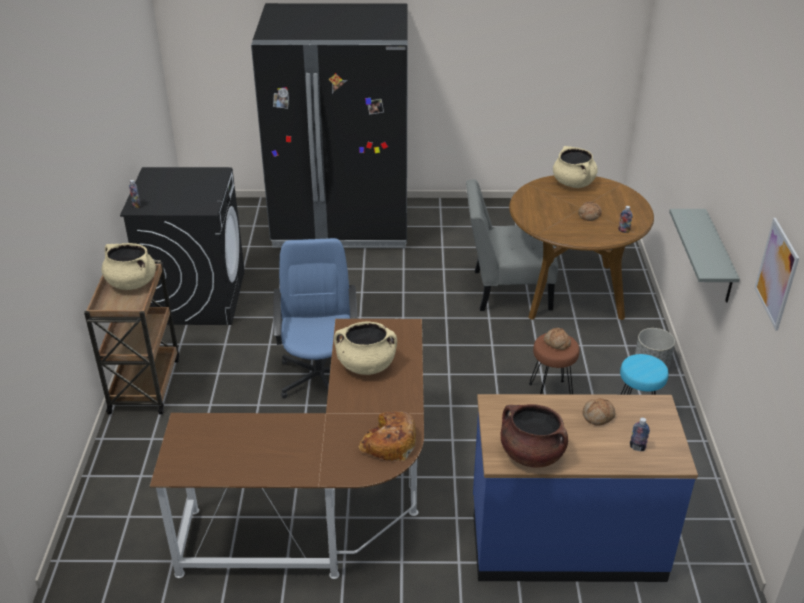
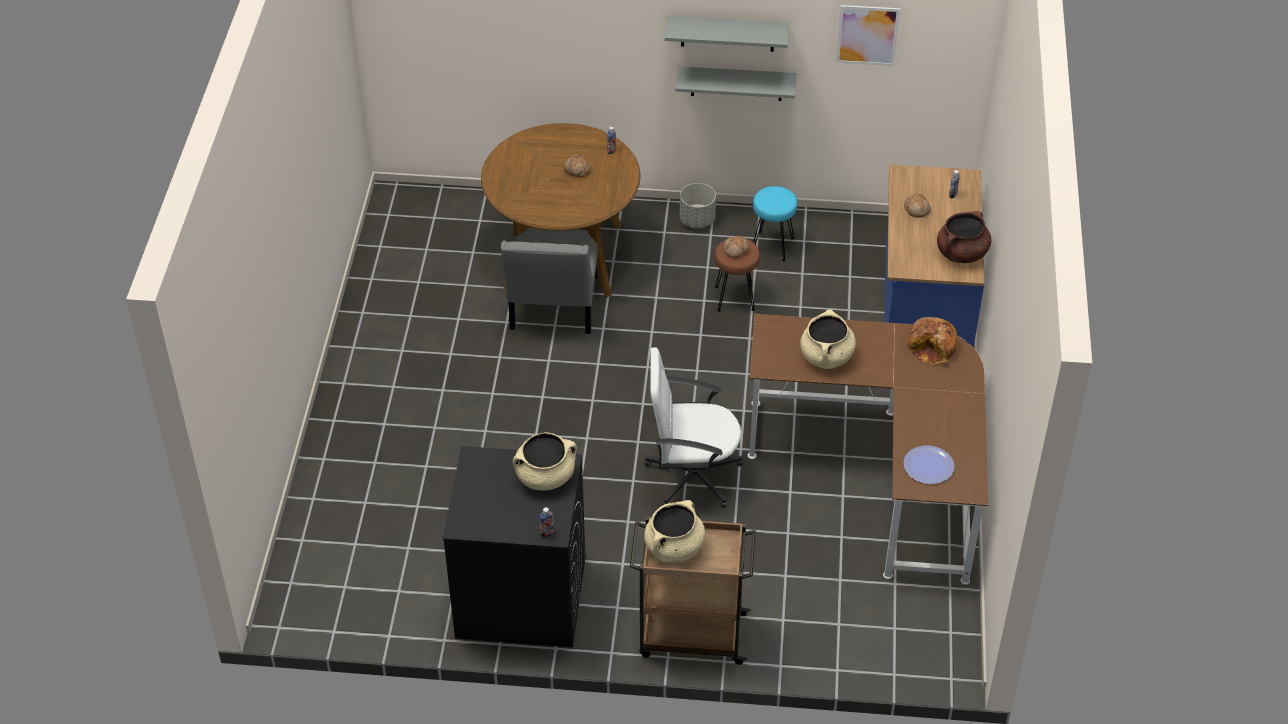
camera: 85 degrees left, 10 degrees up
(210, 438) = (928, 466): none -> plate
(320, 376) = (691, 475): blue office chair -> white office chair
(341, 224) = (372, 448): black fridge -> none
(573, 183) = (505, 170): beige cooking pot -> beige cooking pot (545, 476)
(728, 194) = (727, 33): none -> grey shelf

